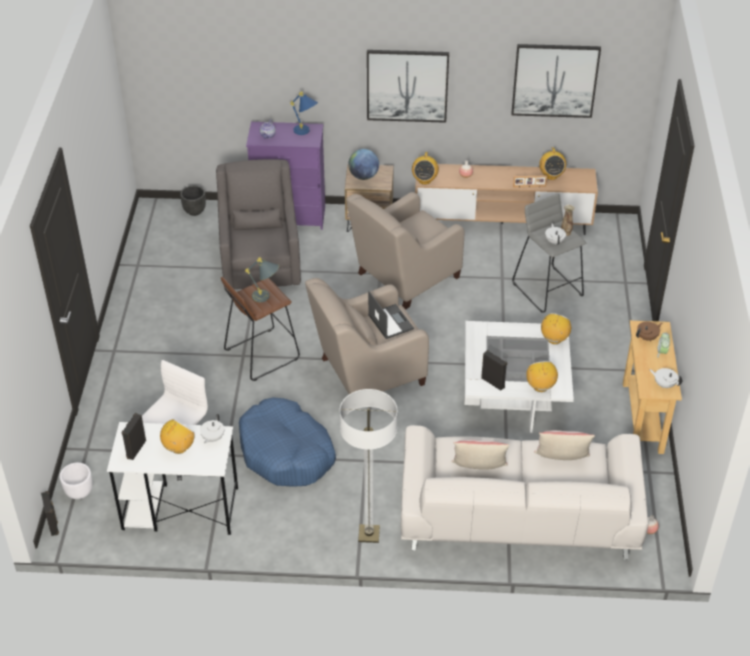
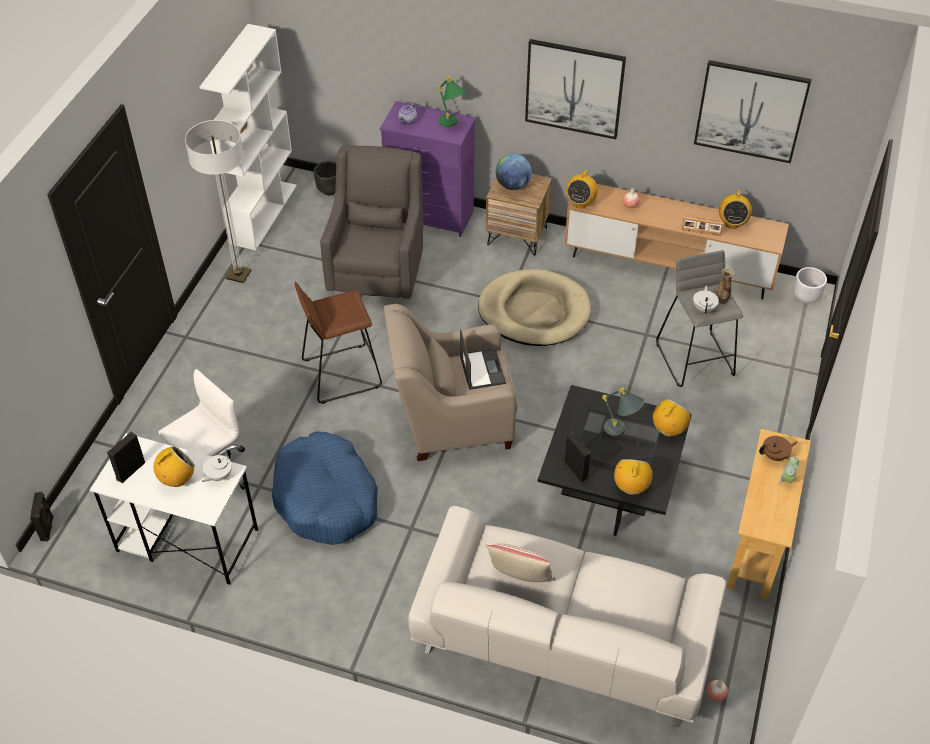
camera: 15 degrees right, 5 degrees up
(79, 492) = (88, 496): white planter -> white planter (805, 297)
(143, 240) = (263, 214): none -> white bookcase
(266, 298) = (345, 315): grey table lamp -> grey table lamp (621, 432)
(306, 132) = (451, 124): blue table lamp -> green table lamp
(369, 534) = (383, 621): floor lamp -> floor lamp (238, 275)
(405, 277) = (534, 311): beige armchair -> beige dog bed
(514, 394) = (610, 483): white coffee table -> black coffee table
(562, 459) = (623, 588): pillow -> none
(664, 384) = (775, 522): white teapot -> none

